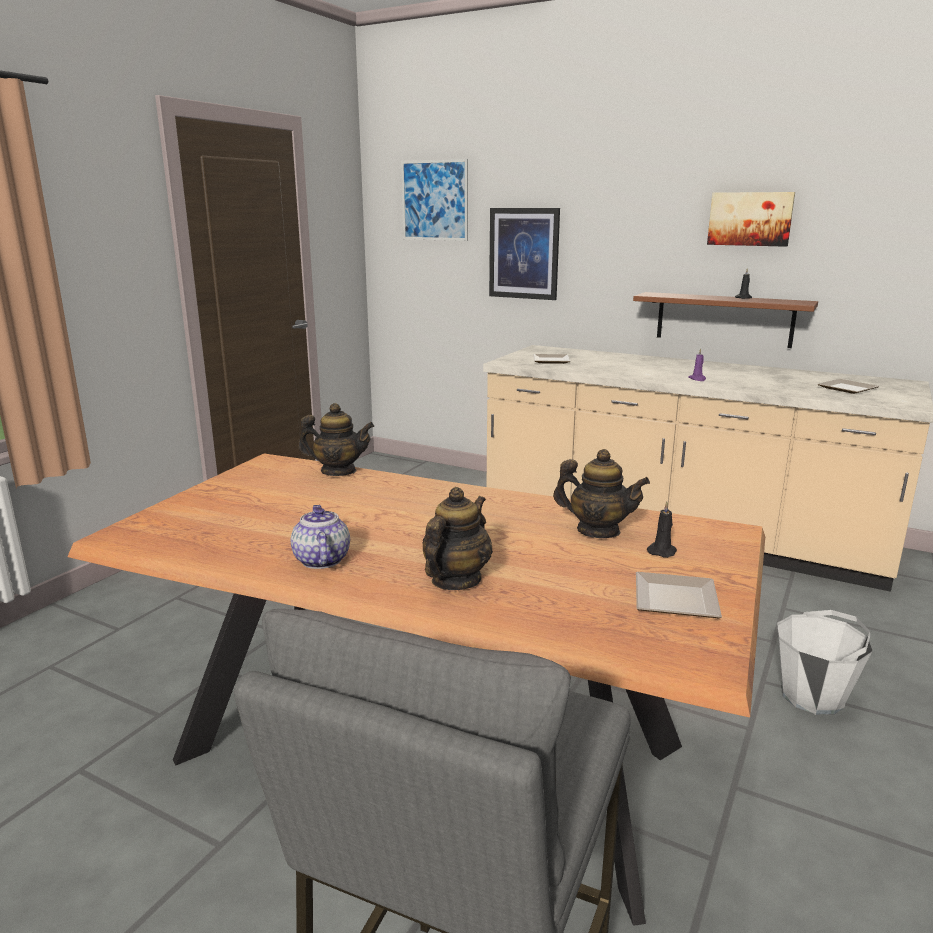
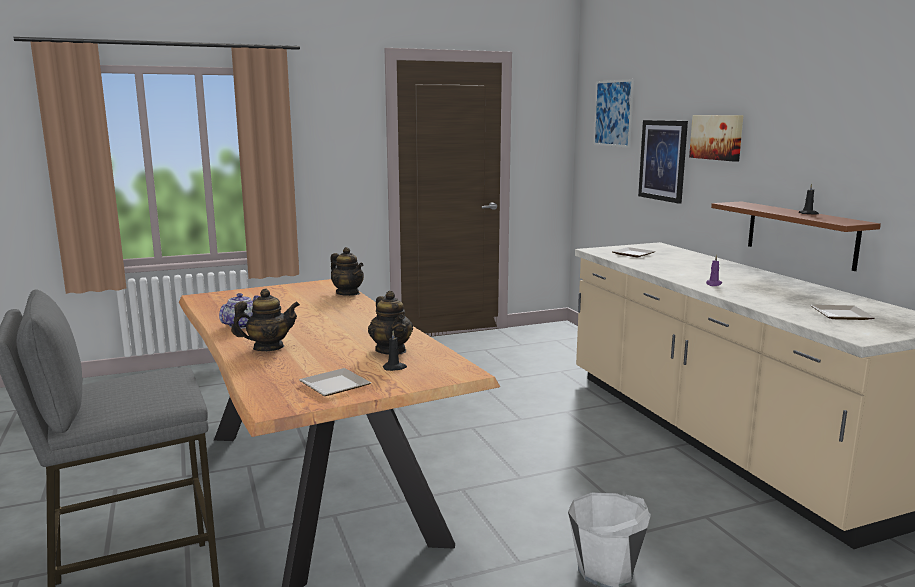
camera: 40 degrees right, 5 degrees down
(750, 219) = (824, 134): picture -> picture (717, 137)

